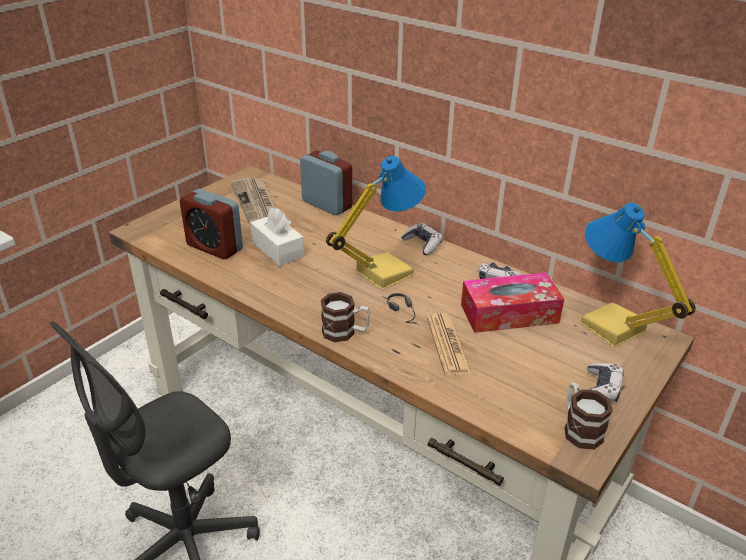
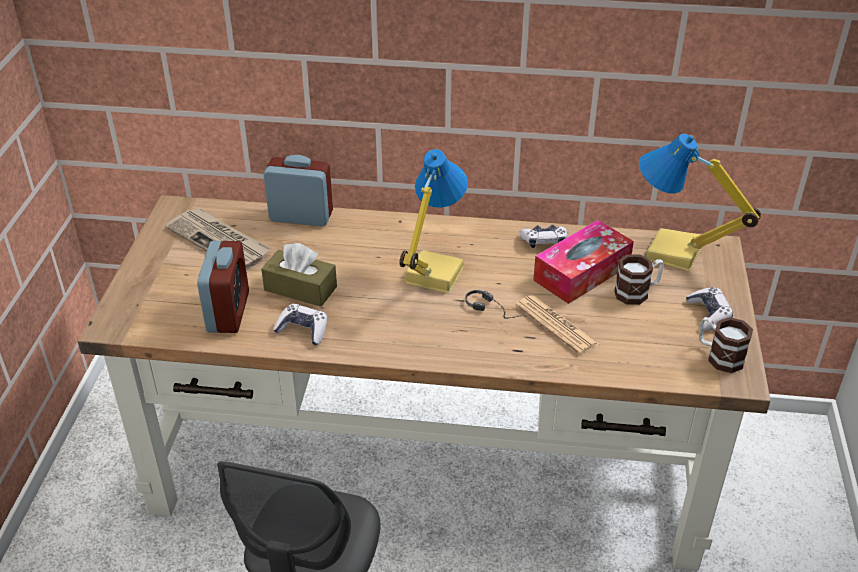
camera: 30 degrees left, 5 degrees up
(214, 247) = (228, 312): alarm clock -> alarm clock turned 90 degrees counterclockwise
(277, 249) = (300, 288): white tissue box -> brown tissue box
(345, 332) = (455, 351): mug -> mug (637, 292)
(422, 244) = (442, 228): game controller -> game controller (303, 330)

